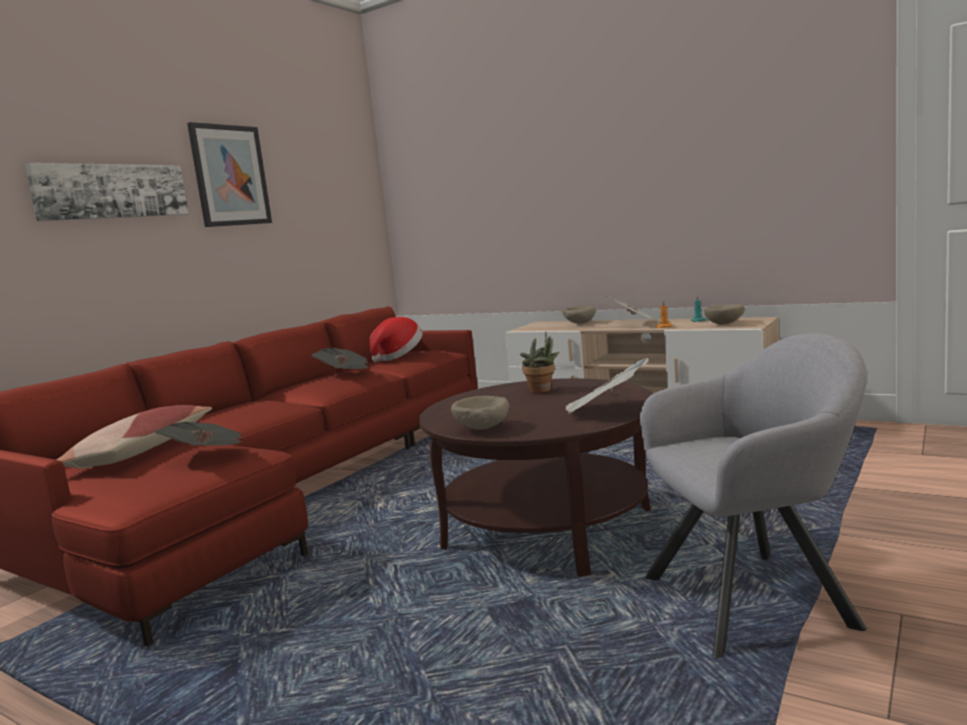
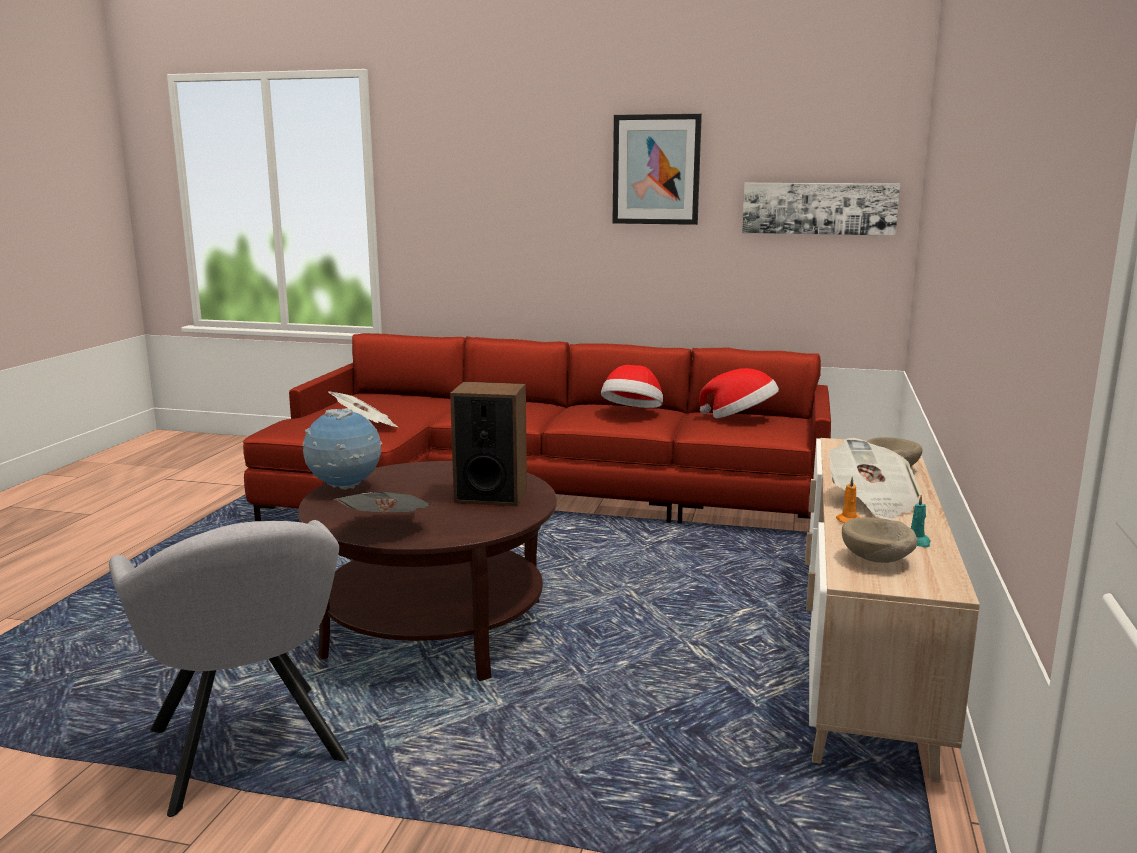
camera: 70 degrees right, 5 degrees up
(112, 191) = (525, 184): picture -> picture (818, 208)
(140, 451) = (391, 407): pillow -> none
(345, 374) = (633, 413): newspaper -> hat
(482, 429) = (345, 488): beige bowl -> globe
(543, 390) = (491, 496): potted plant -> speaker

